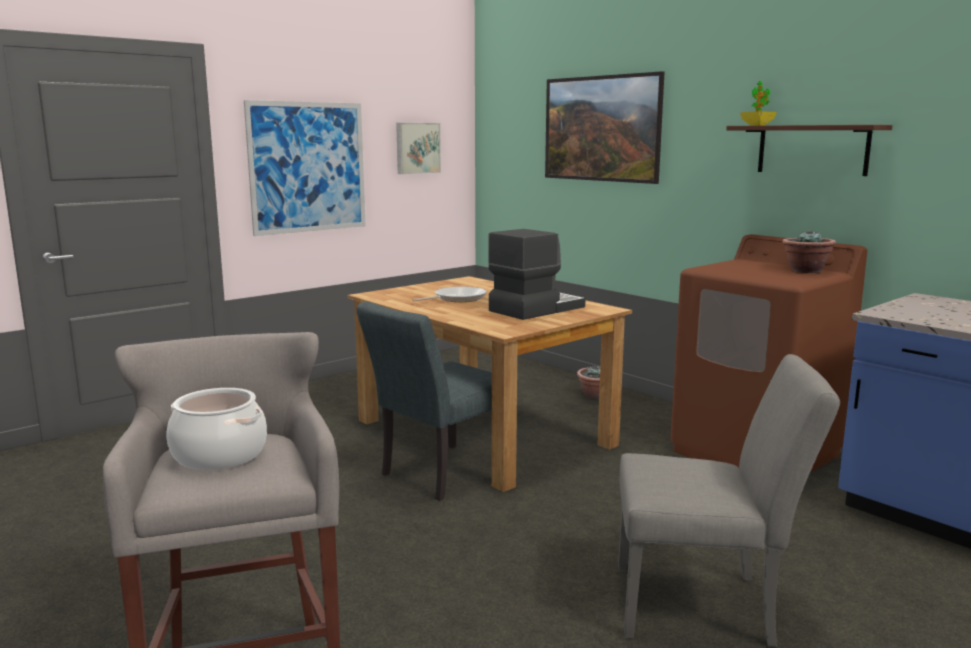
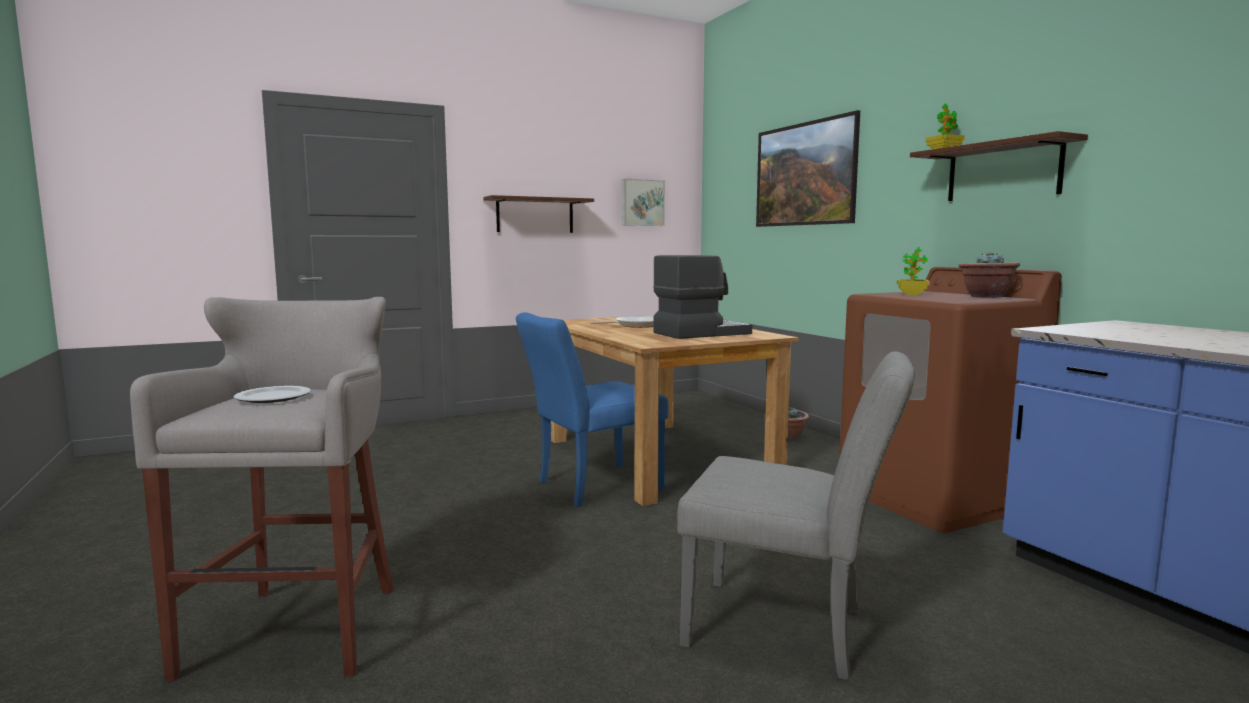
camera: 15 degrees right, 5 degrees down
(219, 455) = (272, 397): cooking pot -> plate
(308, 167) = (535, 215): picture -> shelf
(438, 474) = (591, 486): grey chair -> blue chair
(738, 268) = (912, 294): none -> potted plant

